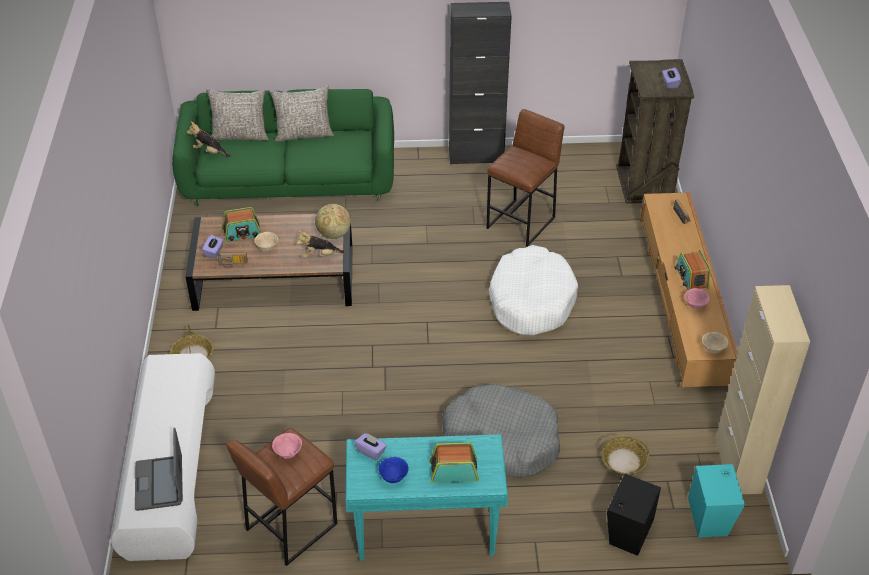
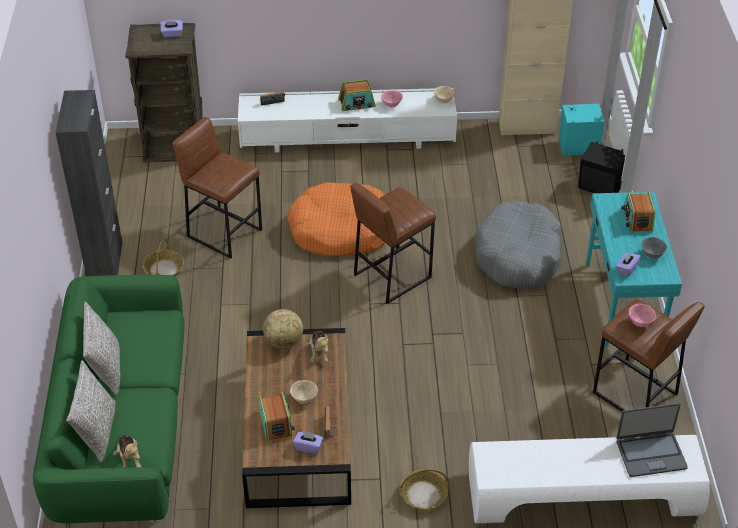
camera: 90 degrees left, 0 degrees up
(209, 152) = (129, 459): plush toy -> plush toy turned 45 degrees counterclockwise
(394, 477) = (652, 254): blue bowl -> grey bowl
(465, 337) = (391, 276): none -> brown stool
(531, 300) = (340, 230): white dog bed -> orange dog bed
(623, 461) = (531, 186): basket -> basket (164, 269)
(682, 304) = (347, 138): brown tv stand -> white tv stand

